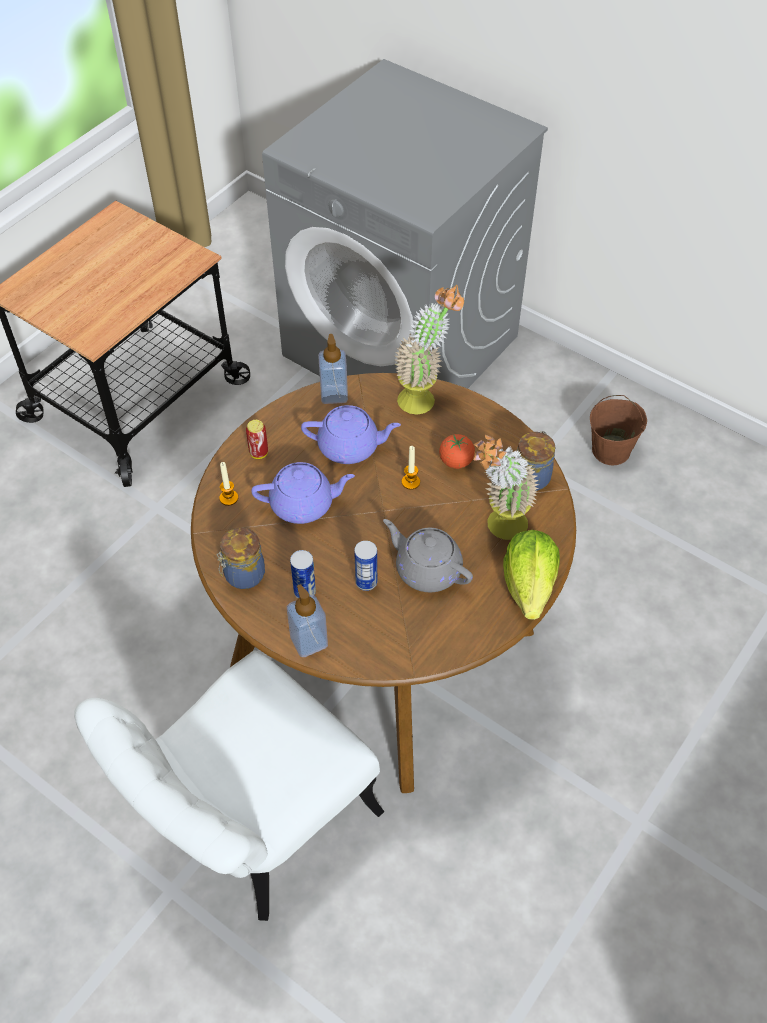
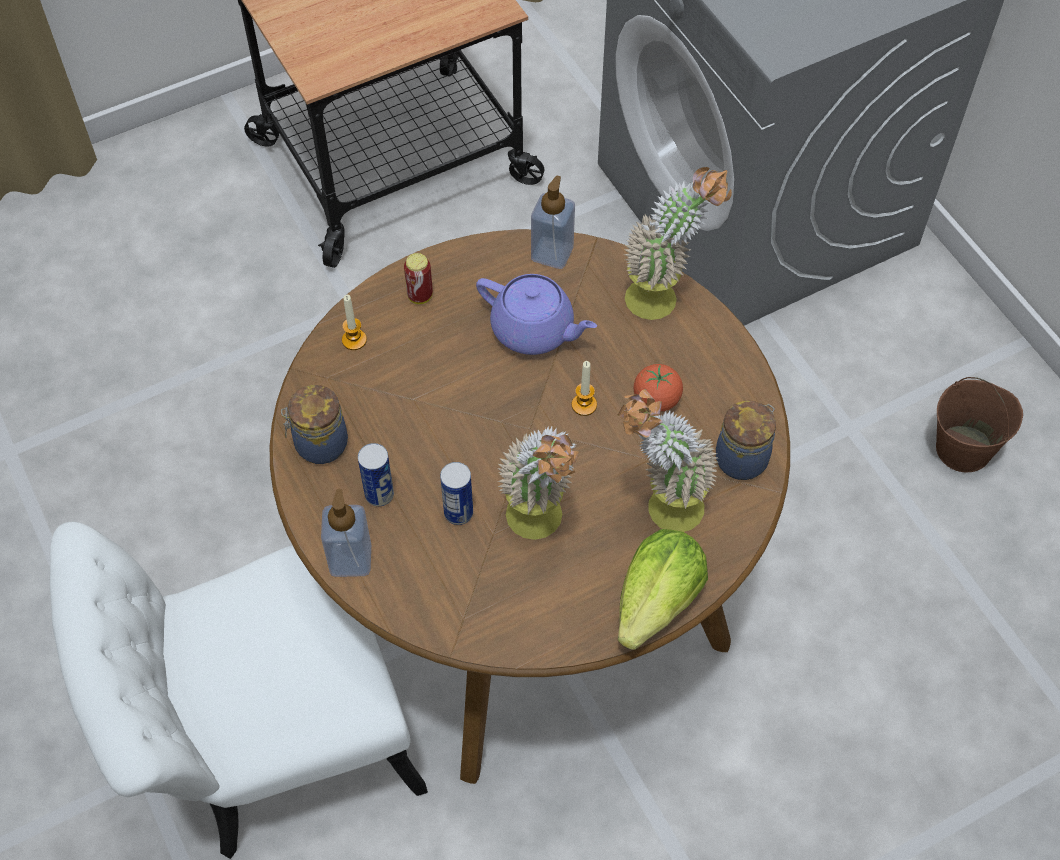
camera: 25 degrees right, 5 degrees up
(303, 504) = (438, 383): purple teapot -> none
(427, 569) = (541, 527): grey teapot -> potted plant

